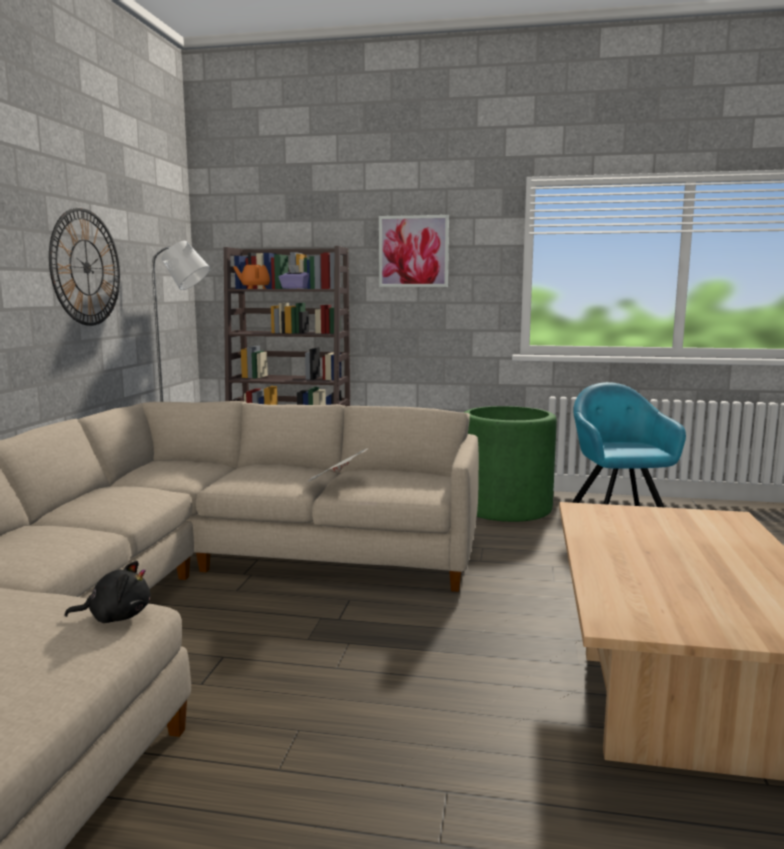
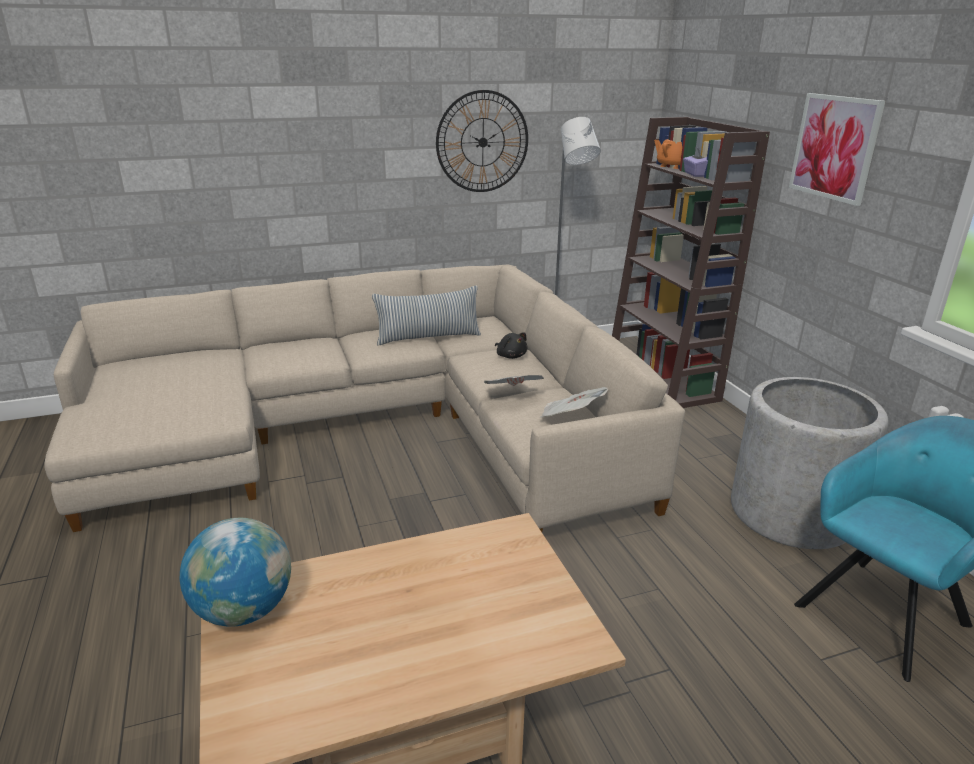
camera: 60 degrees right, 15 degrees up
(116, 617) = (217, 415): black plush toy -> black plush toy (510, 356)
(149, 485) = (428, 337): none -> pillow
(407, 475) = (571, 417): none -> newspaper
(505, 508) = (791, 513): green planter -> grey planter
(651, 619) = (244, 610): none -> globe

